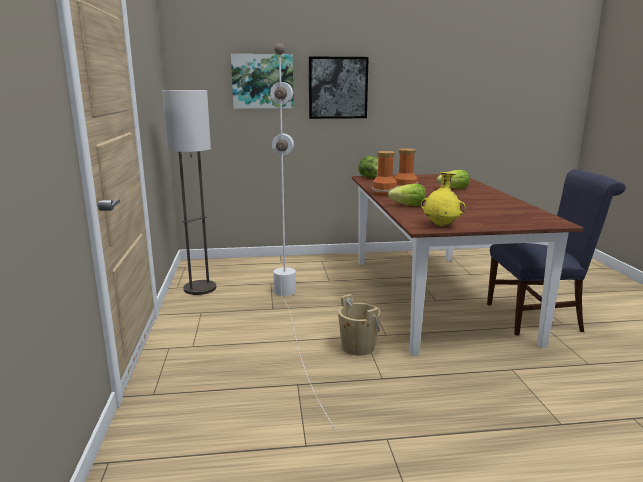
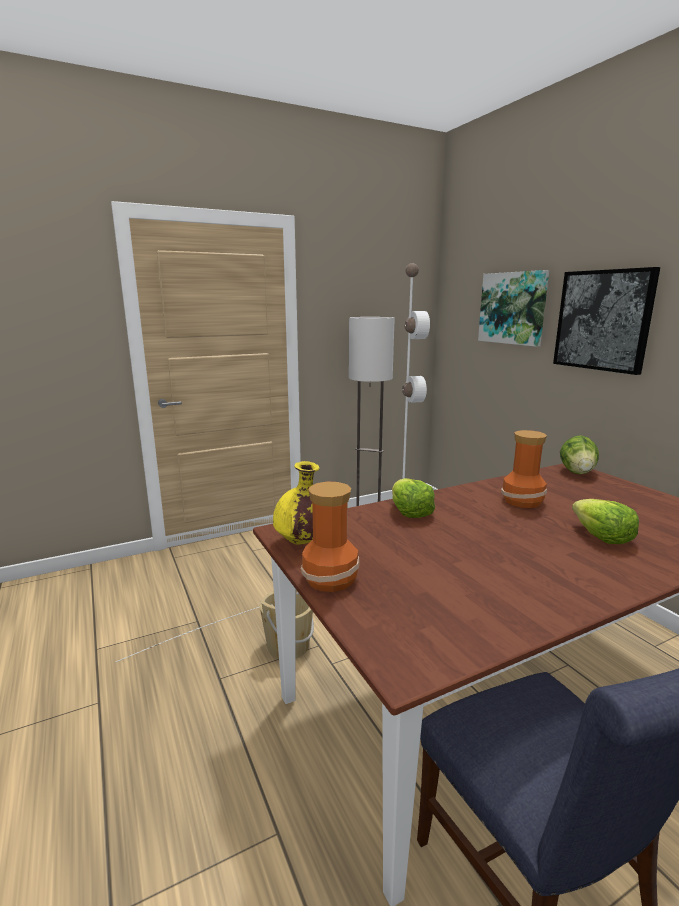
camera: 70 degrees right, 0 degrees up
(384, 193) = (472, 491): vase -> vase (331, 579)

